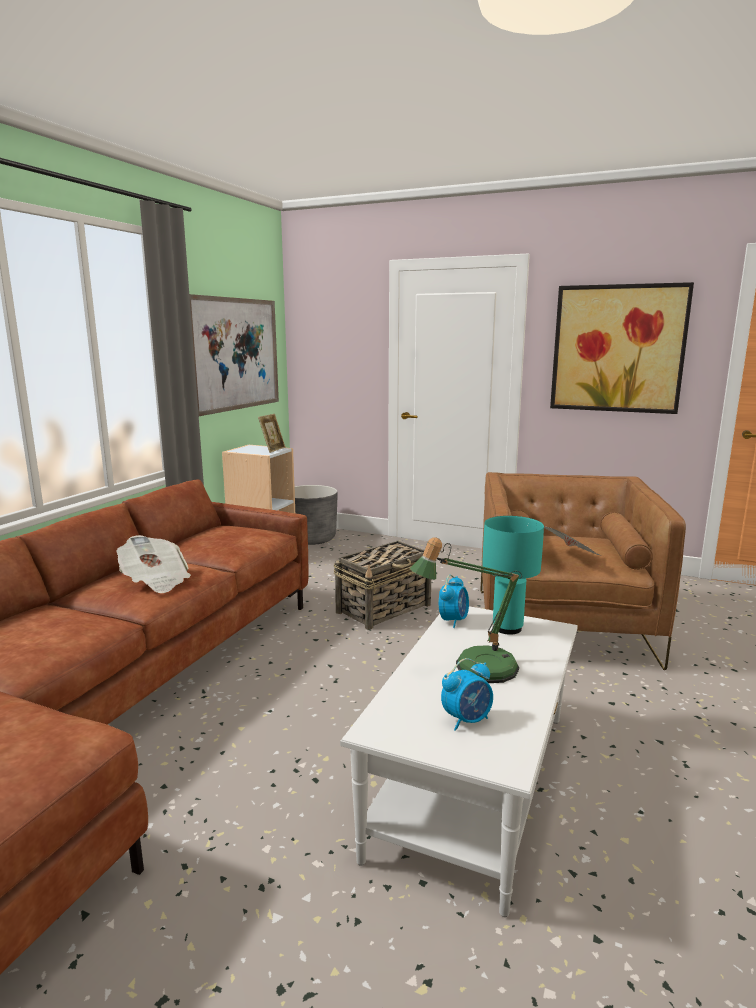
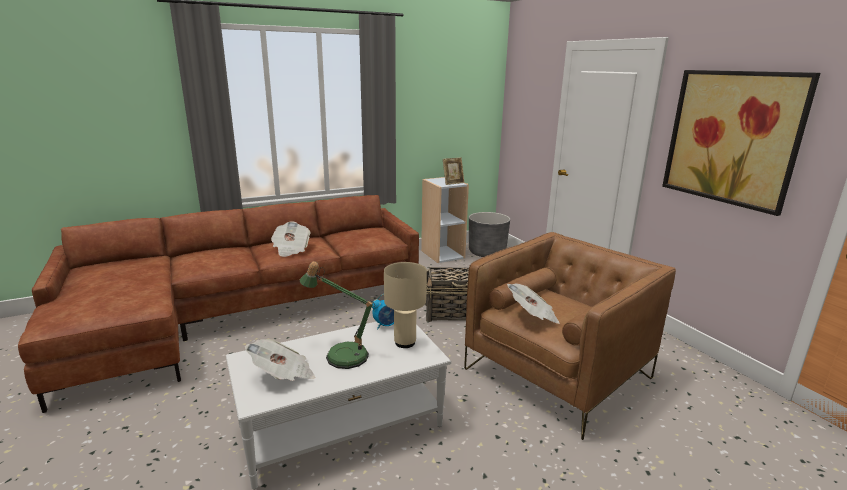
camera: 40 degrees right, 5 degrees up
(236, 354) = (446, 112): picture -> none
(467, 720) = (283, 375): alarm clock -> newspaper
(508, 628) = (405, 343): turquoise table lamp -> beige table lamp

